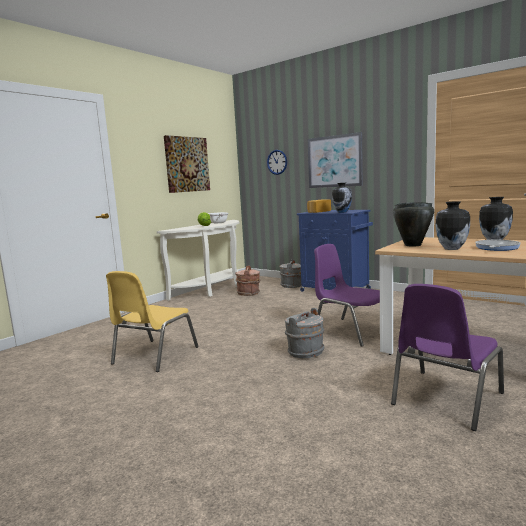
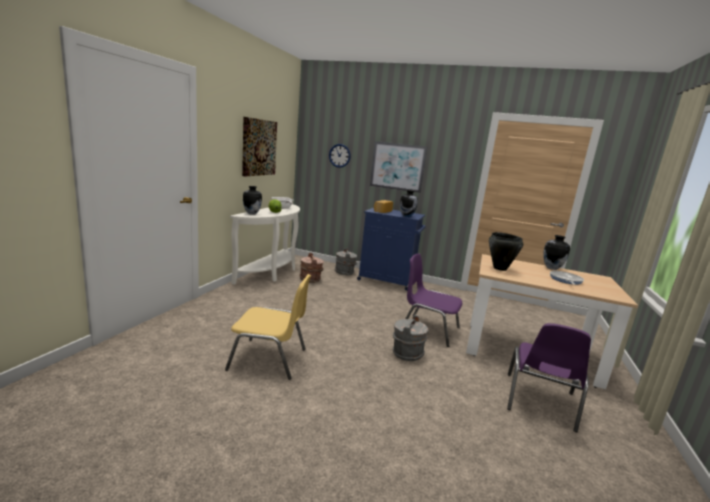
camera: 20 degrees left, 5 degrees up
(154, 356) = (269, 359): yellow chair -> yellow chair turned 90 degrees counterclockwise
(451, 249) = (535, 277): vase -> vase (251, 213)

